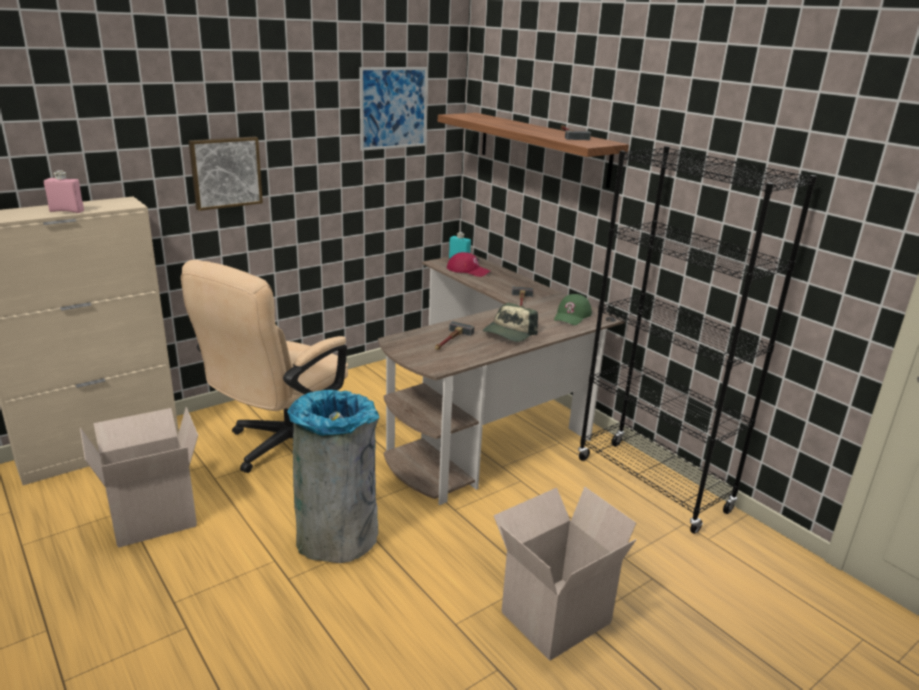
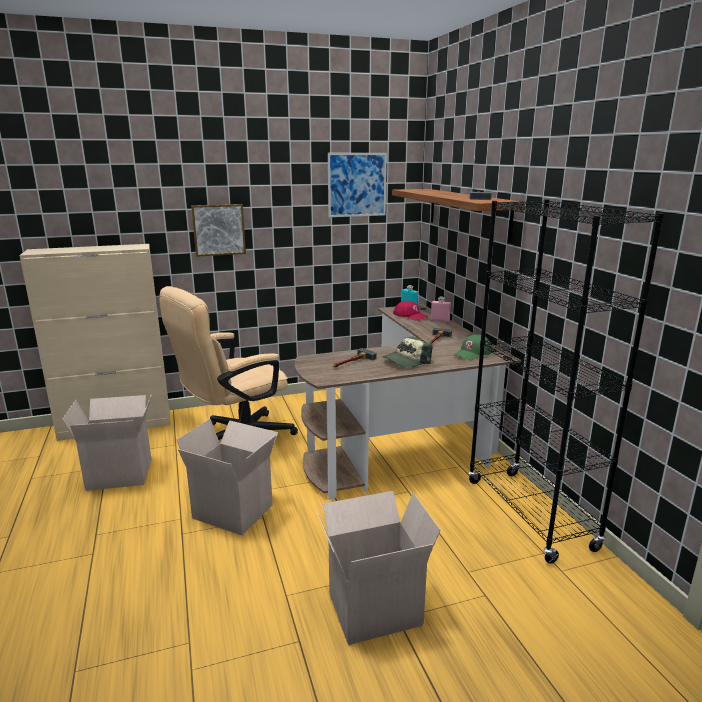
camera: 20 degrees right, 5 degrees down
(67, 211) = (95, 249): pink bottle -> pink bottle (440, 321)
(337, 538) = (235, 511): grey trash can -> cardboard box

